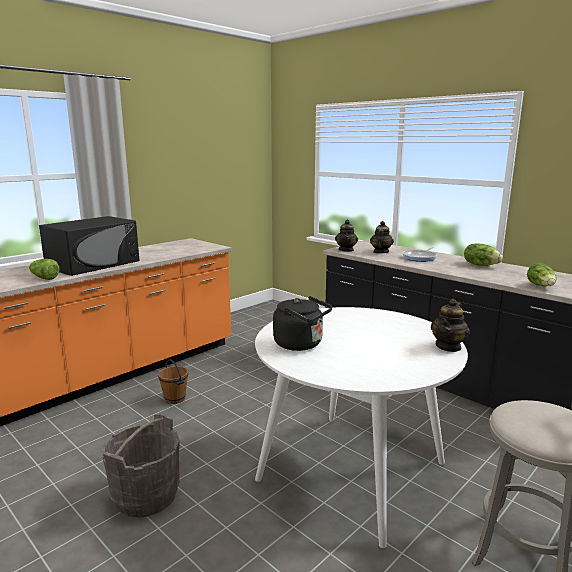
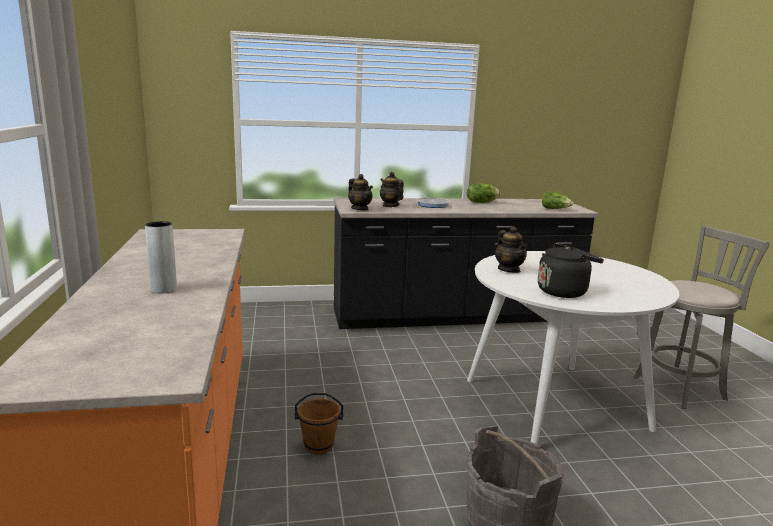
camera: 55 degrees left, 0 degrees up
(44, 278) = (182, 327): lettuce -> none
(94, 264) = (163, 289): black microwave -> grey vase
(448, 346) = (609, 262): teapot -> teapot (509, 270)

